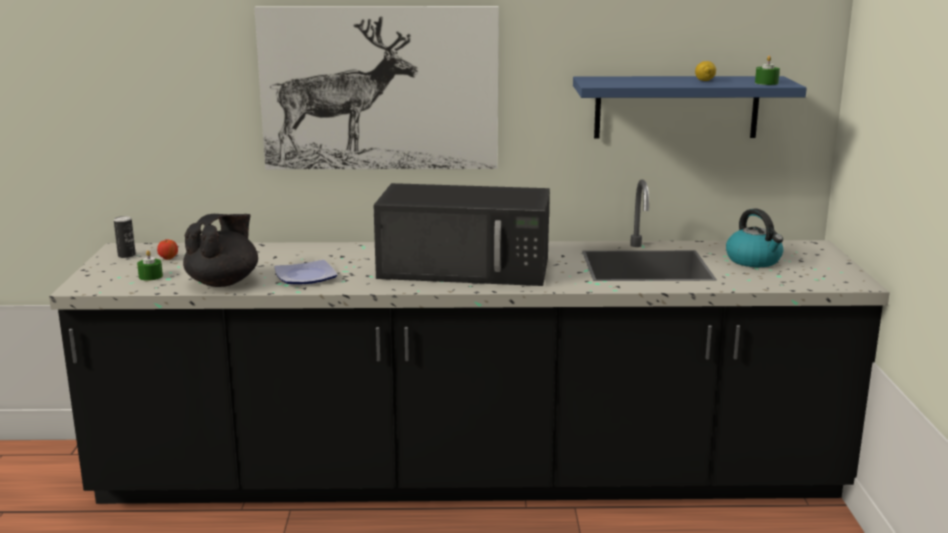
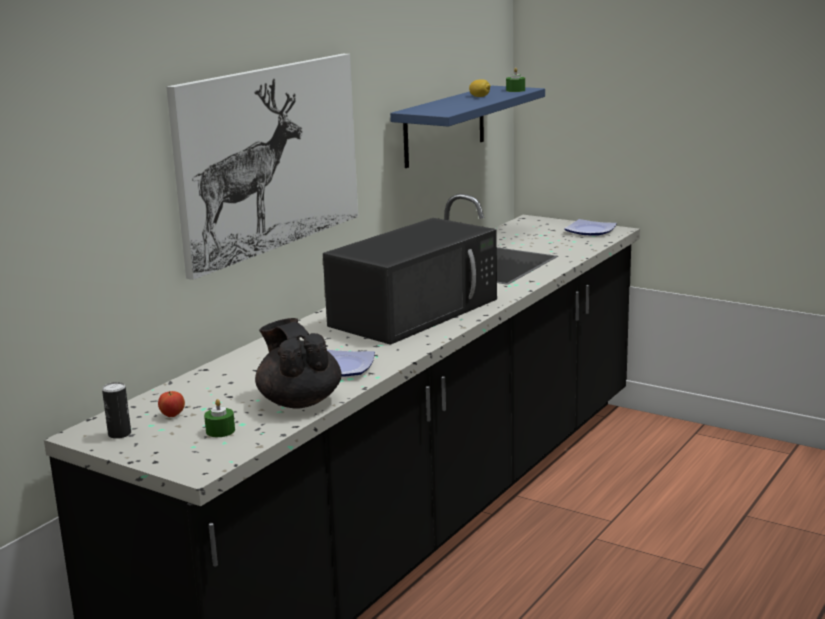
camera: 55 degrees left, 0 degrees up
(754, 261) = (535, 239): kettle -> none
(831, 275) = (591, 231): none -> plate

